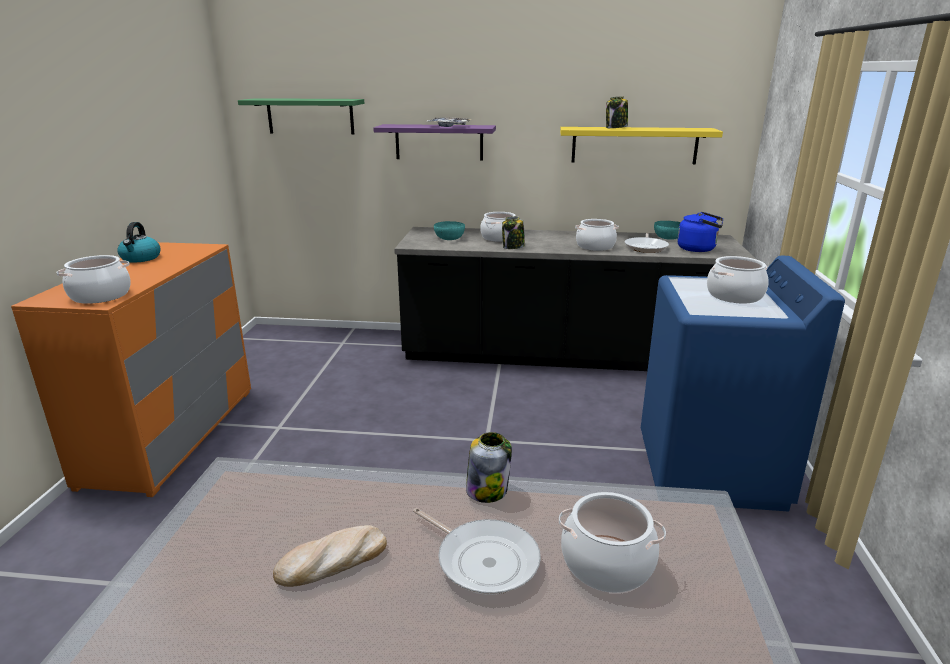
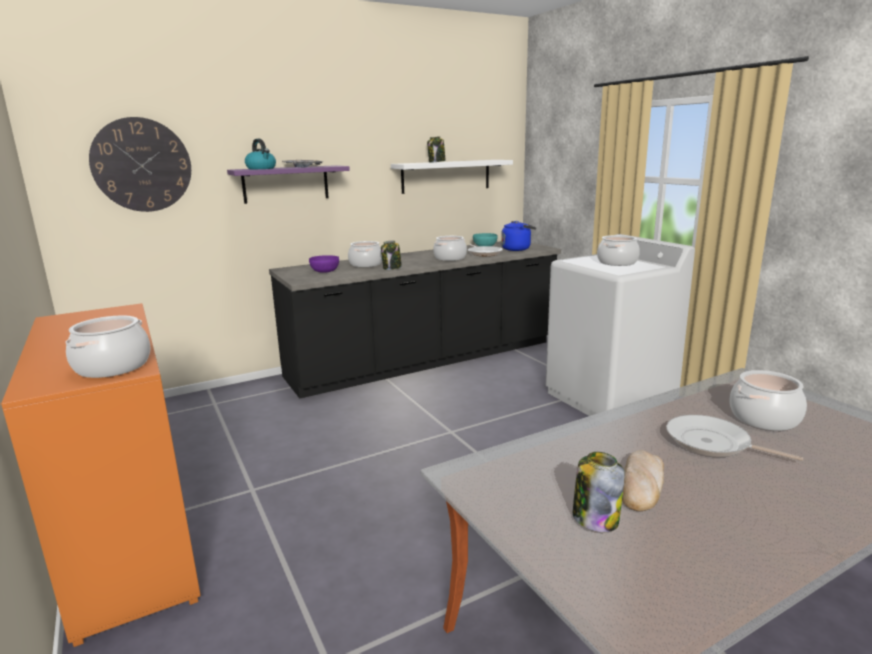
camera: 35 degrees left, 5 degrees down
(141, 258) = (62, 332): kettle -> kettle (261, 168)
(310, 116) = (142, 165): green shelf -> wall clock
(449, 238) = (324, 271): turquoise bowl -> purple bowl
(483, 559) = (712, 443): frying pan -> frying pan turned 150 degrees counterclockwise
(487, 490) = (641, 411): jar -> jar (595, 518)
(634, 145) = (446, 176): yellow shelf -> white shelf
(710, 470) = (609, 398): blue washing machine -> white washing machine

